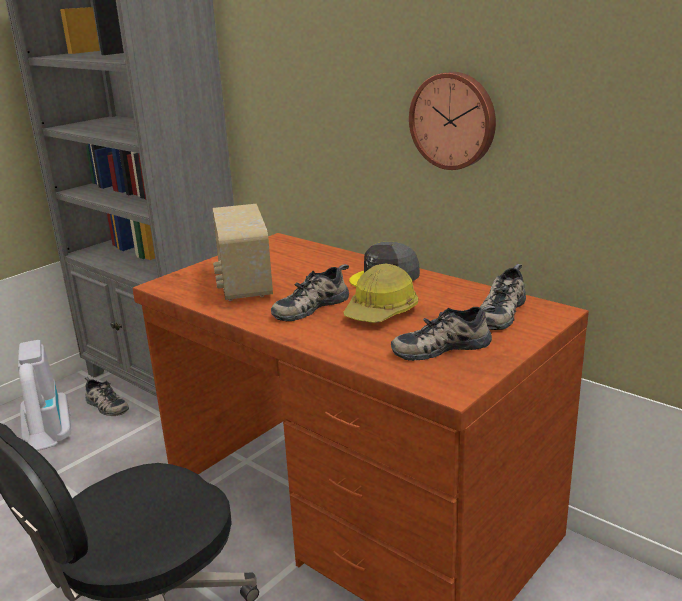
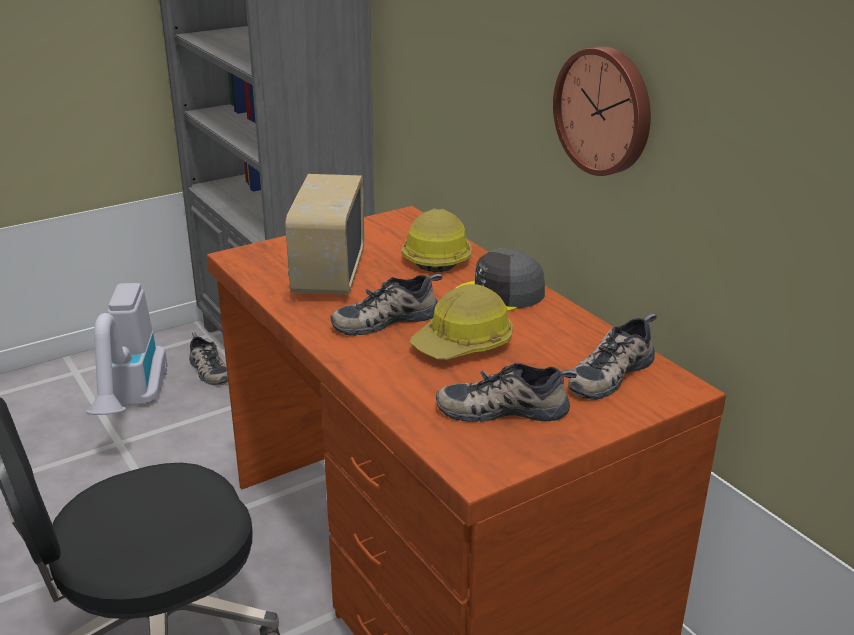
camera: 15 degrees right, 5 degrees up
(320, 261) = (436, 256): none -> hard hat

